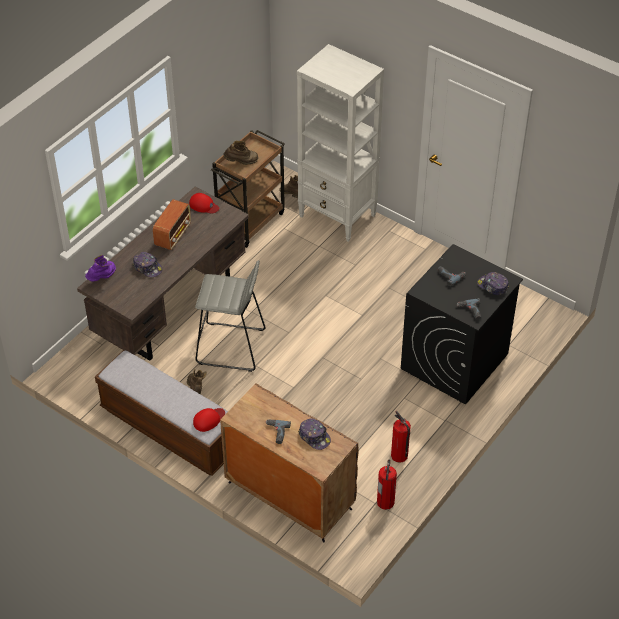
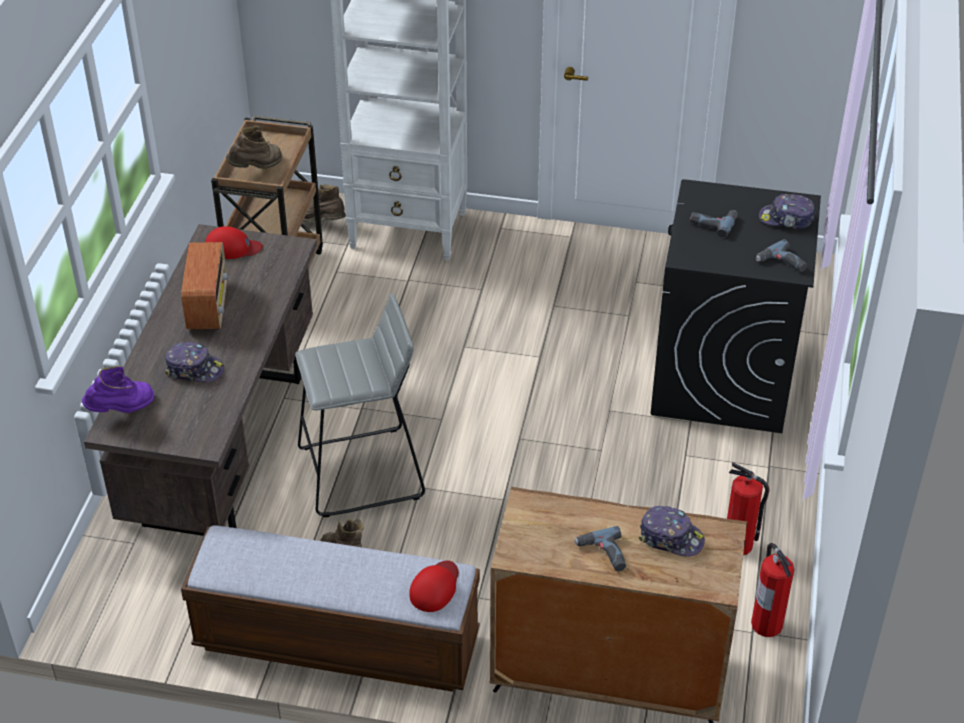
camera: 25 degrees left, 5 degrees down
(102, 277) = (122, 410): purple boot -> purple boot turned 45 degrees clockwise

